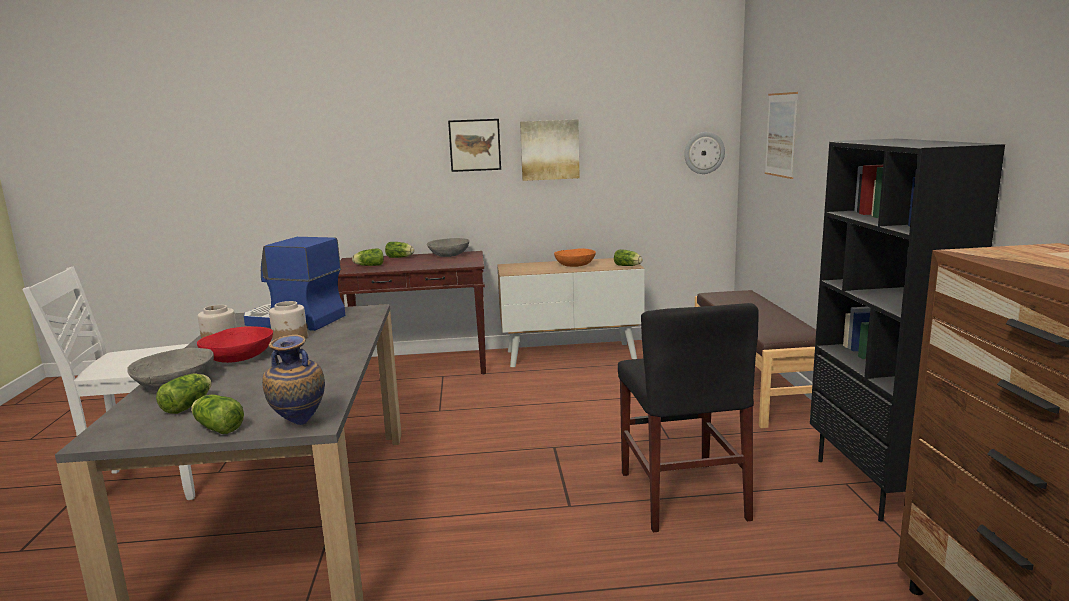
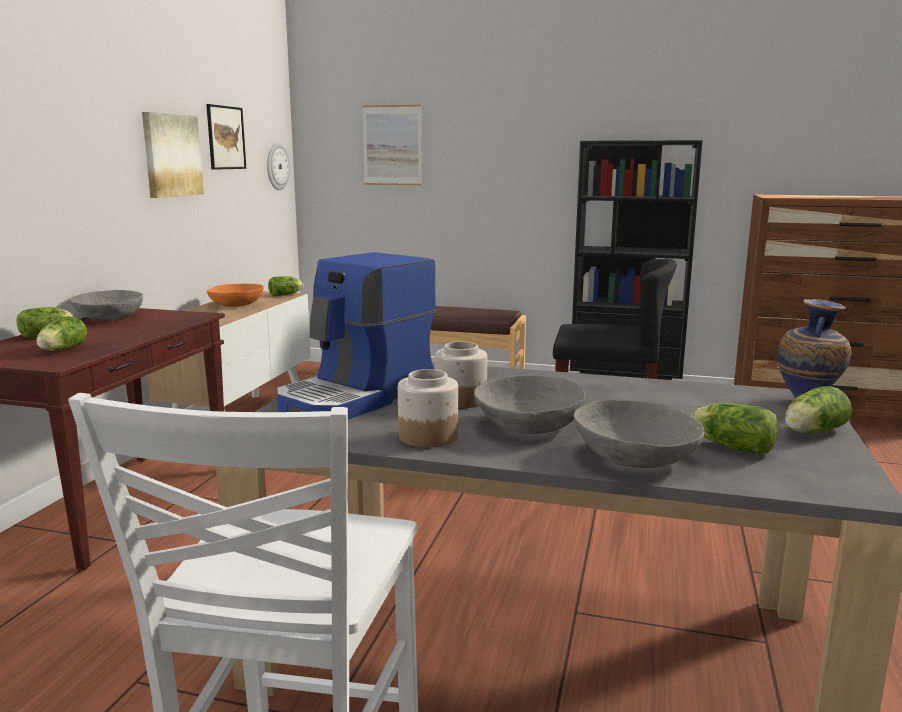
camera: 70 degrees left, 0 degrees up
(239, 357) = (529, 425): red bowl -> grey bowl
(475, 145) = (98, 142): picture -> picture (226, 137)

